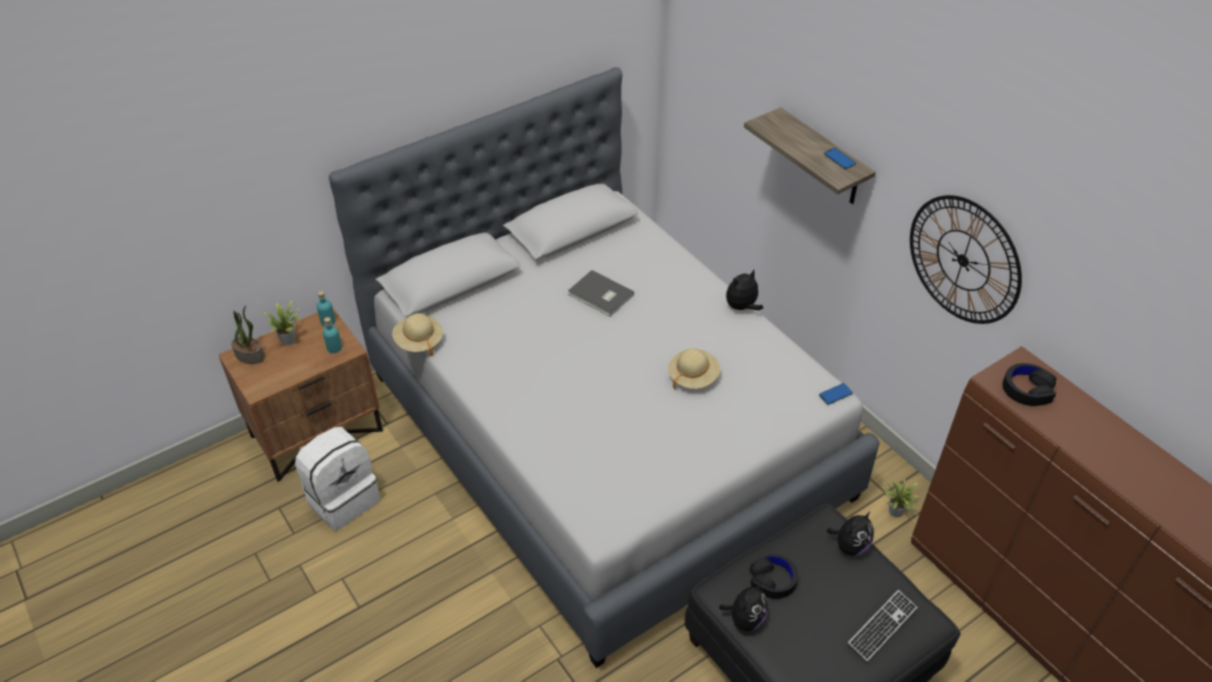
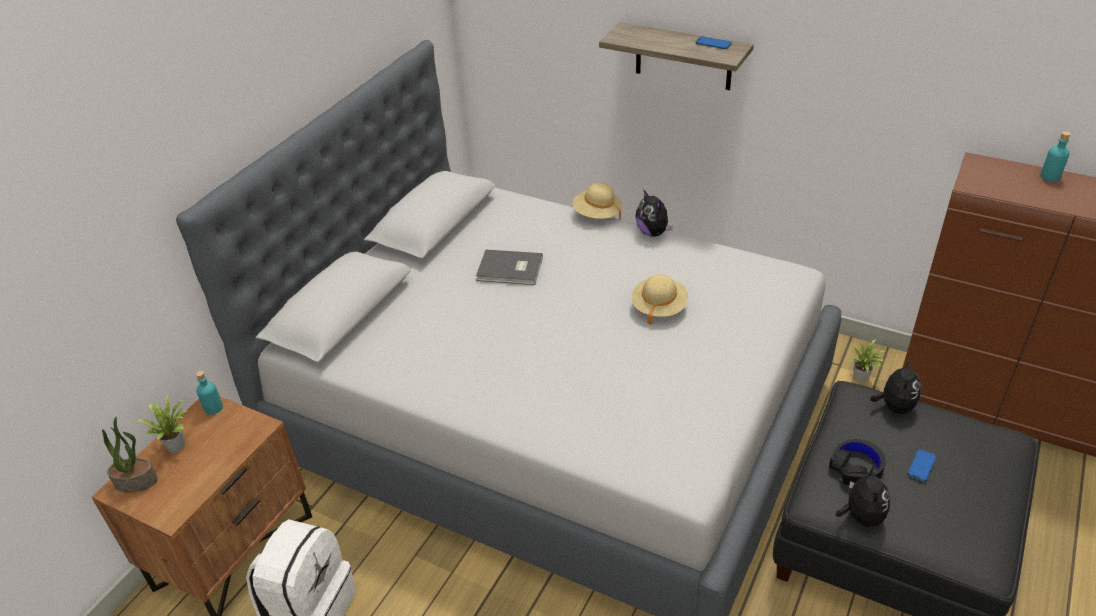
camera: 25 degrees left, 5 degrees down
(334, 348) = (240, 432): turquoise bottle -> turquoise bottle (1050, 176)
(419, 342) = (347, 383): beige hat -> beige hat (597, 214)
(742, 307) = (653, 233): plush toy -> plush toy turned 60 degrees counterclockwise
(835, 394) = (797, 273): phone -> phone (921, 466)
(882, 626) = (982, 464): keyboard -> none
(963, 260) = (877, 94): wall clock -> none
(1027, 390) = (1005, 182): black headphones -> none

